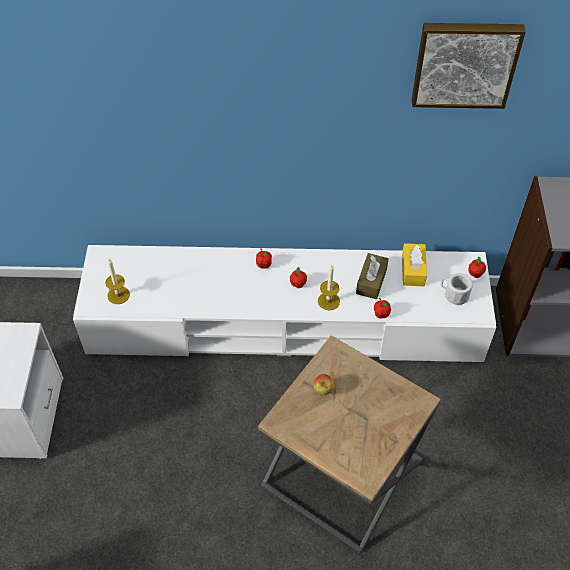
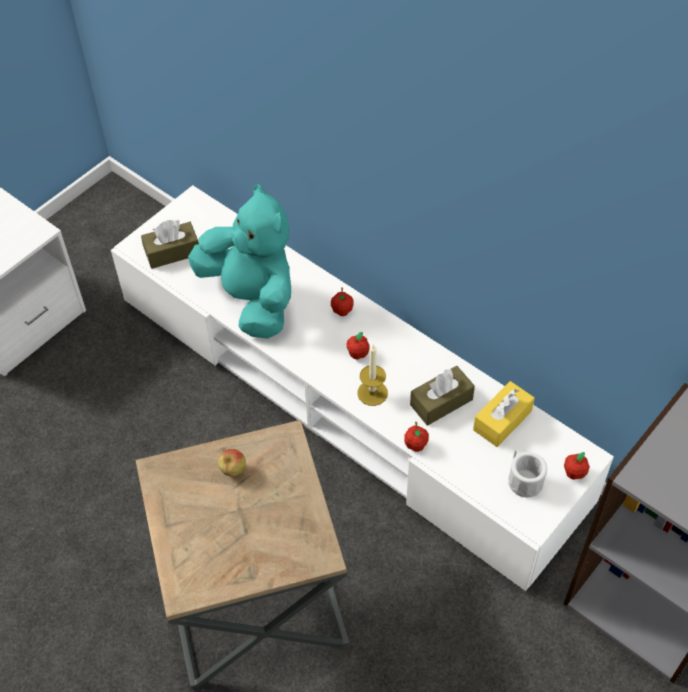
camera: 40 degrees right, 0 degrees up
(118, 295) = (172, 252): candle -> brown tissue box
(201, 292) = (252, 299): none -> turquoise plush toy
(465, 63) = (604, 166): picture -> none

